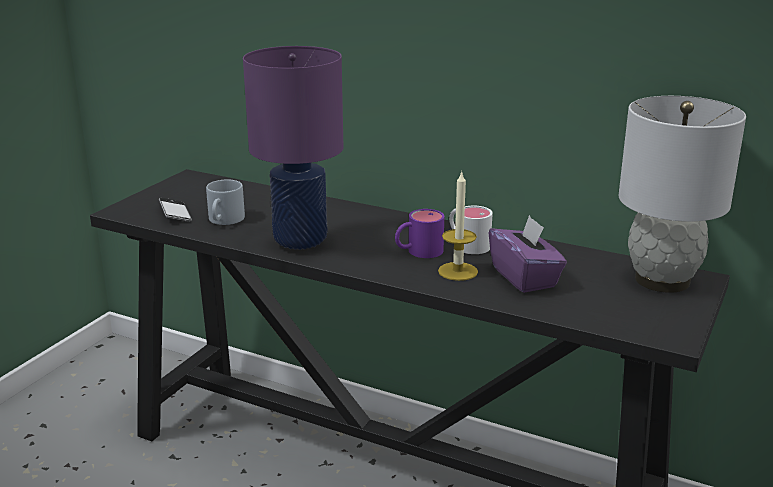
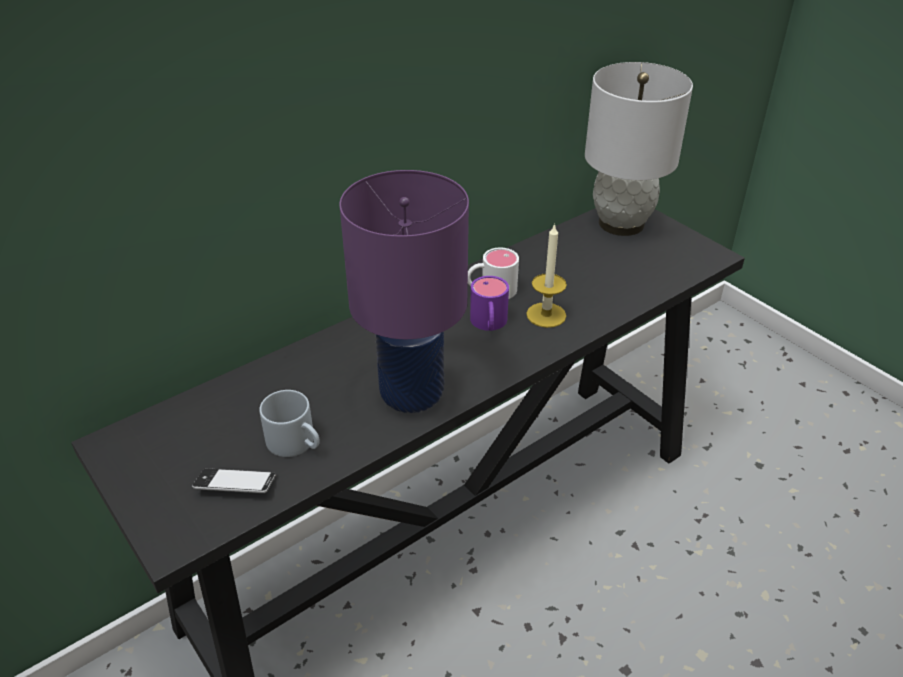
camera: 65 degrees left, 15 degrees up
(525, 277) = (579, 283): purple tissue box -> none

